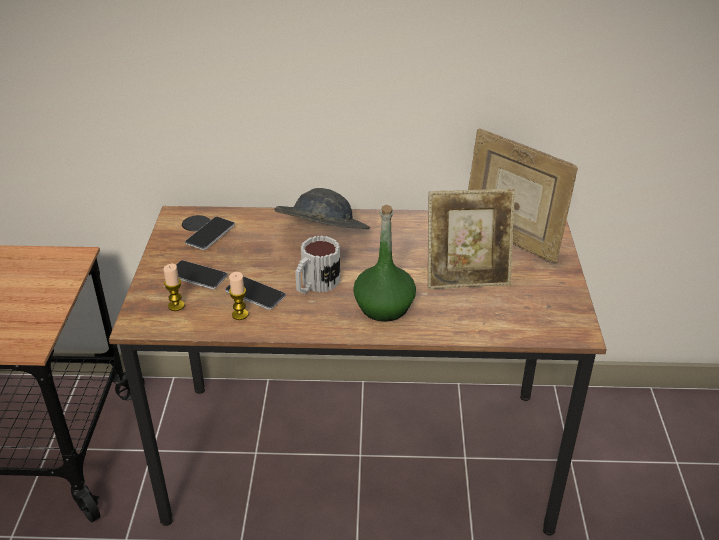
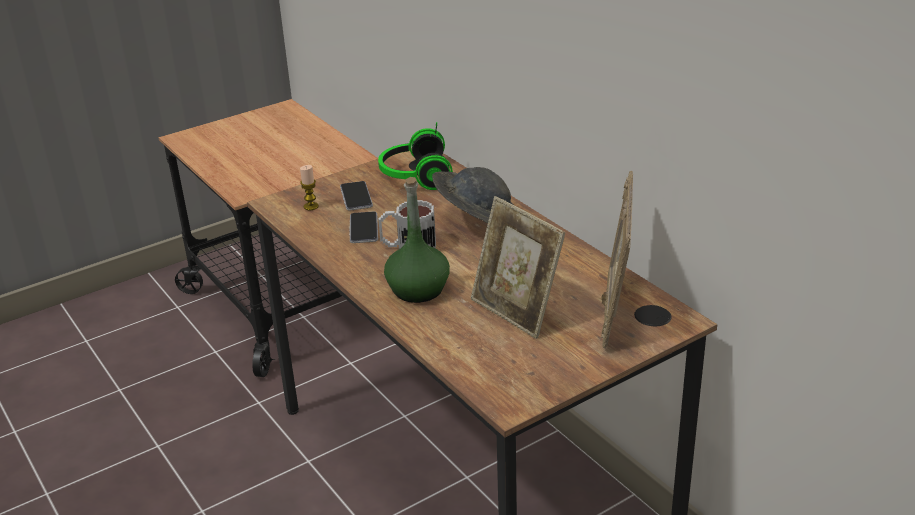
camera: 55 degrees right, 5 degrees down
(210, 234) = (414, 176): phone -> headphones
(240, 314) = (331, 234): candle -> none

